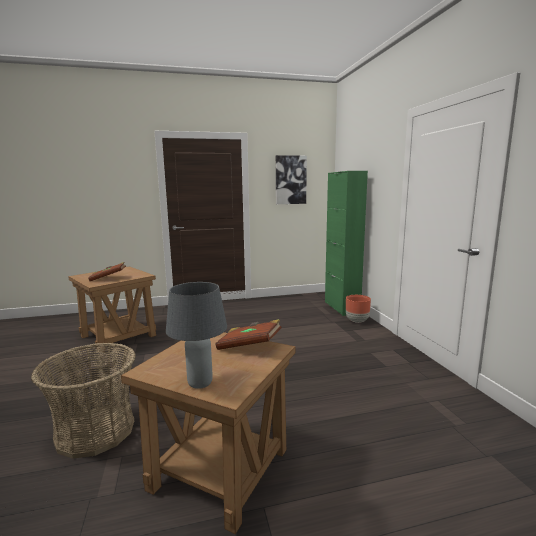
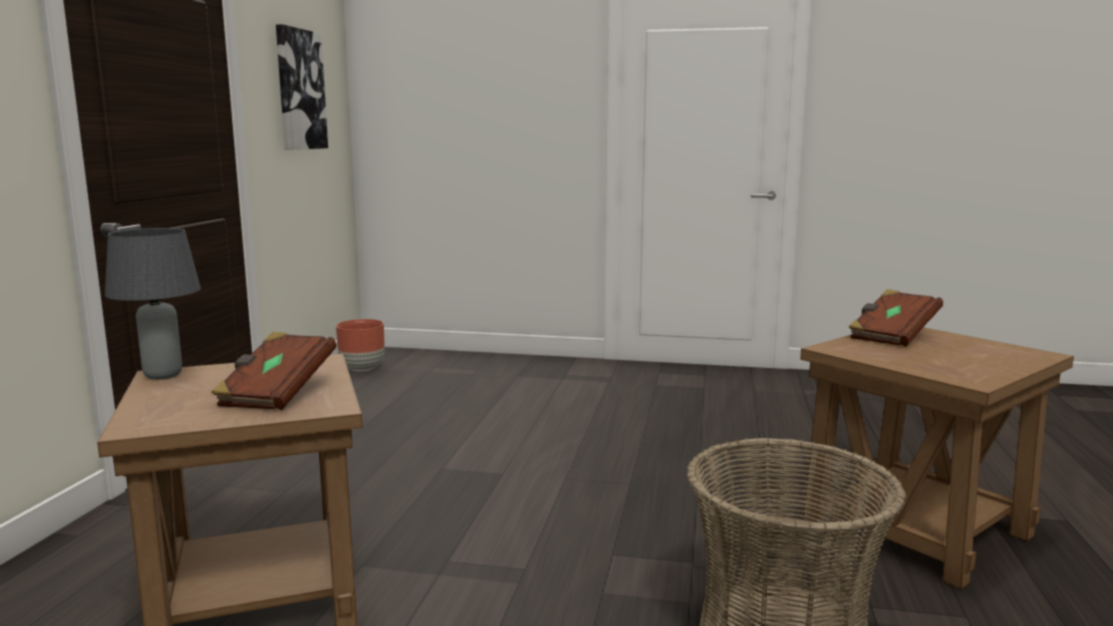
camera: 65 degrees left, 0 degrees up
(200, 383) = (1013, 361): grey table lamp -> grey table lamp (164, 375)
(341, 307) = (462, 358): green cabinet -> none
(357, 321) = (534, 364): brown planter -> brown planter (362, 369)

